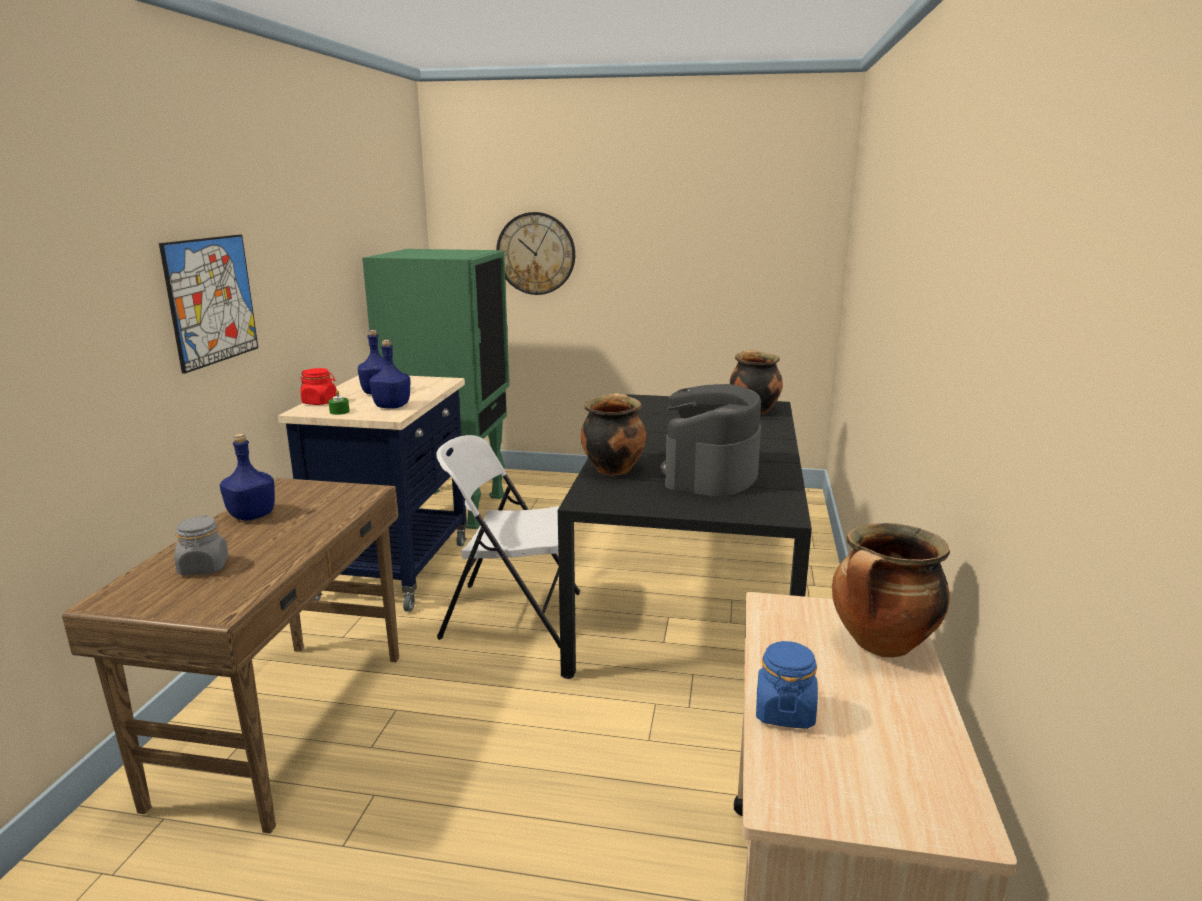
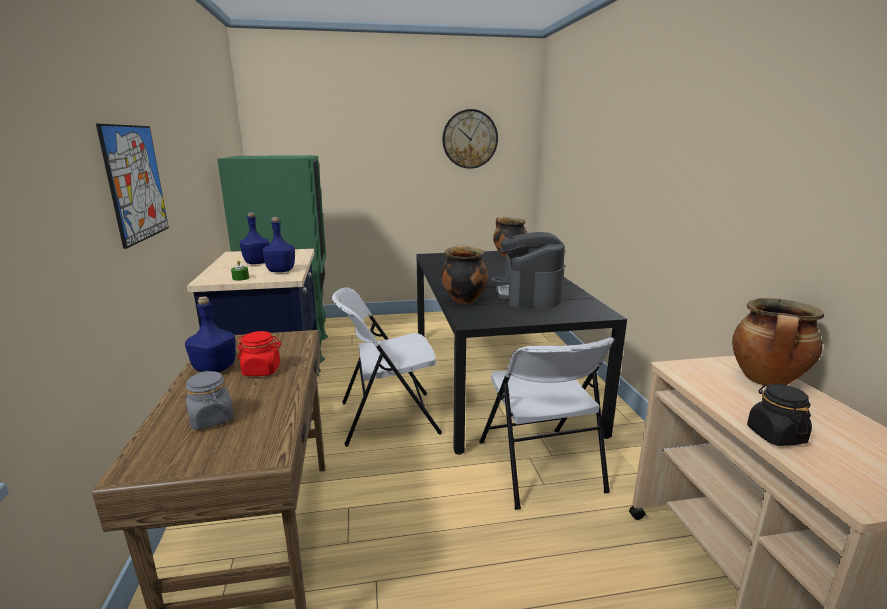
camera: 20 degrees left, 0 degrees up
(320, 402) = (215, 273): red jar -> red jar (262, 370)
(536, 253) = (330, 160): wall clock -> wall clock (470, 139)
(660, 716) = (539, 466): none -> white chair
(784, 711) = (775, 435): blue jar -> black jar

